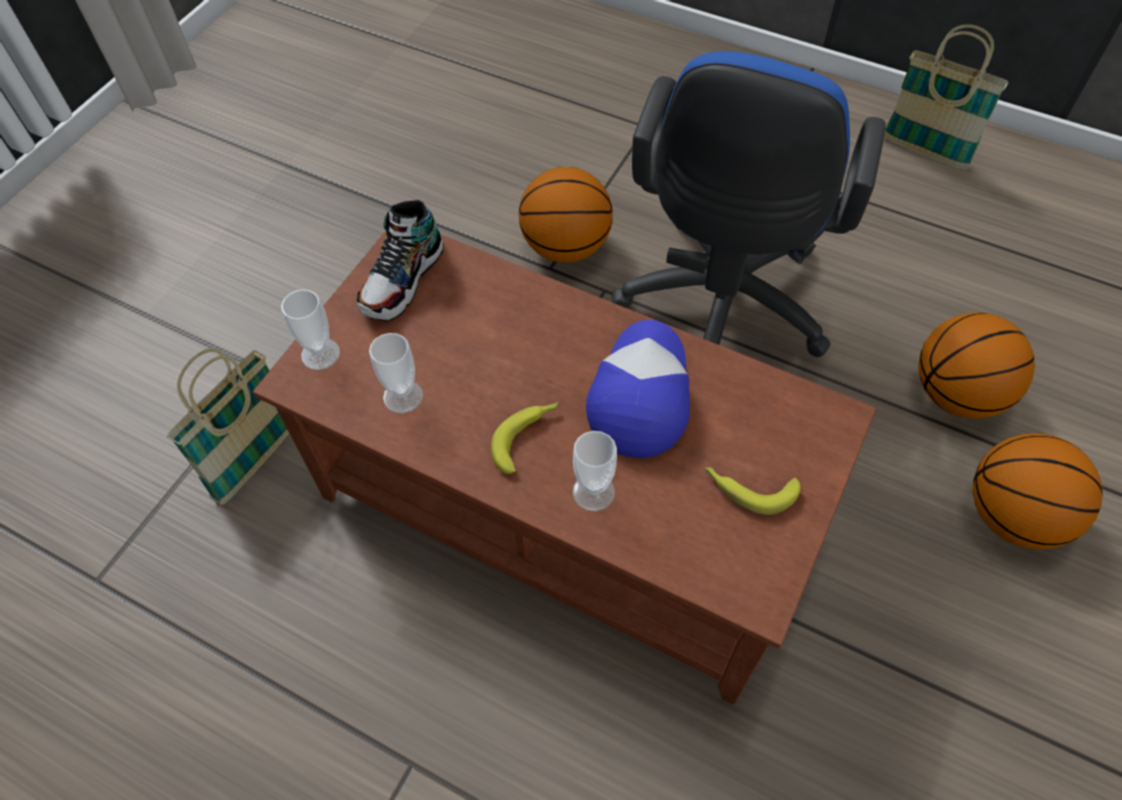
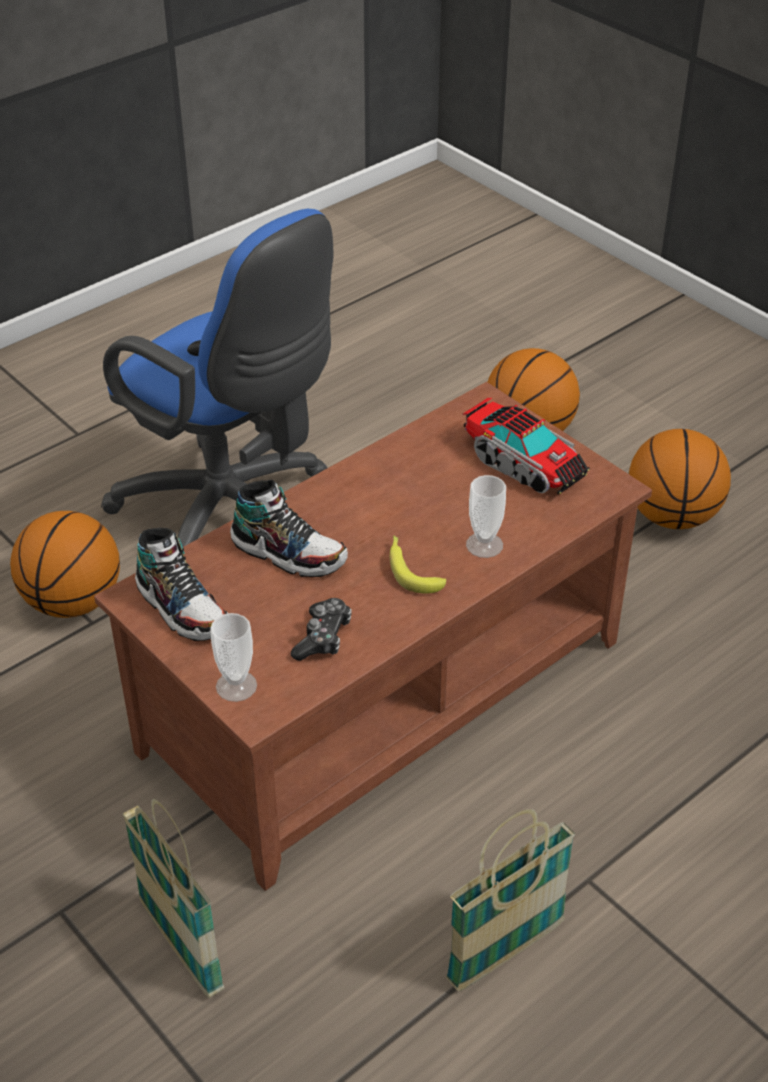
camera: 70 degrees left, 15 degrees down
(403, 396) = (323, 637): cup -> game controller
(506, 329) = (289, 553): none -> shoe
(640, 394) = (405, 493): cap -> none
(748, 489) = (523, 464): banana -> toy truck
(924, 152) = (150, 332): basket -> basket (505, 952)
(957, 394) = (409, 416): basketball -> basketball (673, 516)

